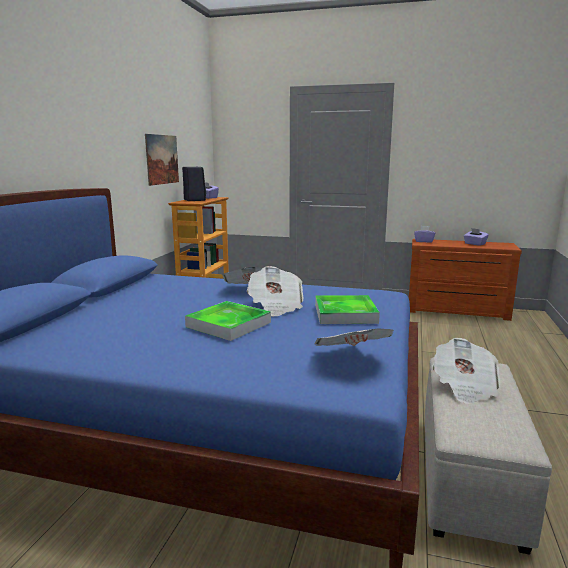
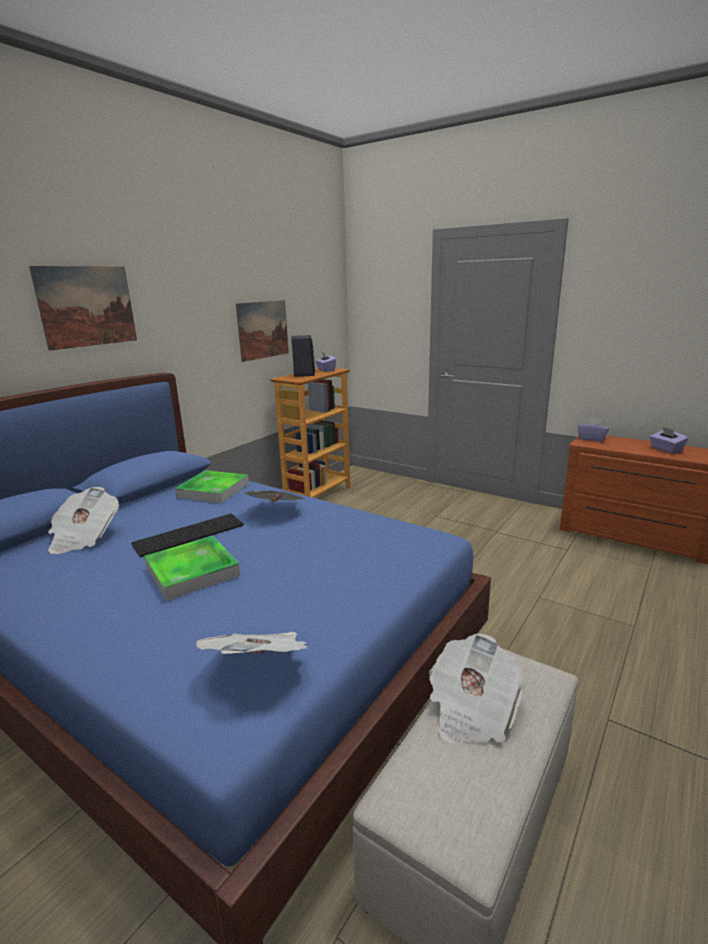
camera: 20 degrees right, 5 degrees up
(46, 120) = (87, 306): none -> picture
(192, 307) = (189, 533): none -> keyboard
(275, 306) = (278, 545): newspaper -> newspaper (84, 537)
(345, 314) = (343, 573): tray -> tray (213, 490)

